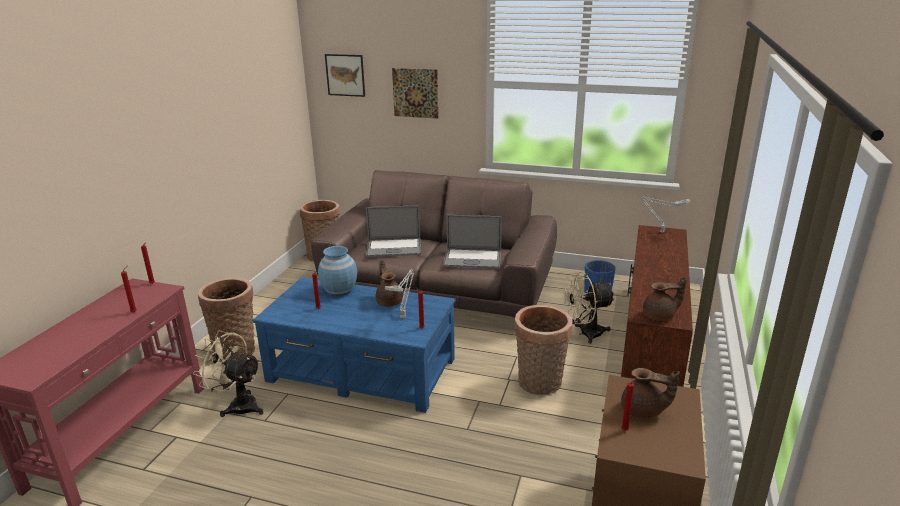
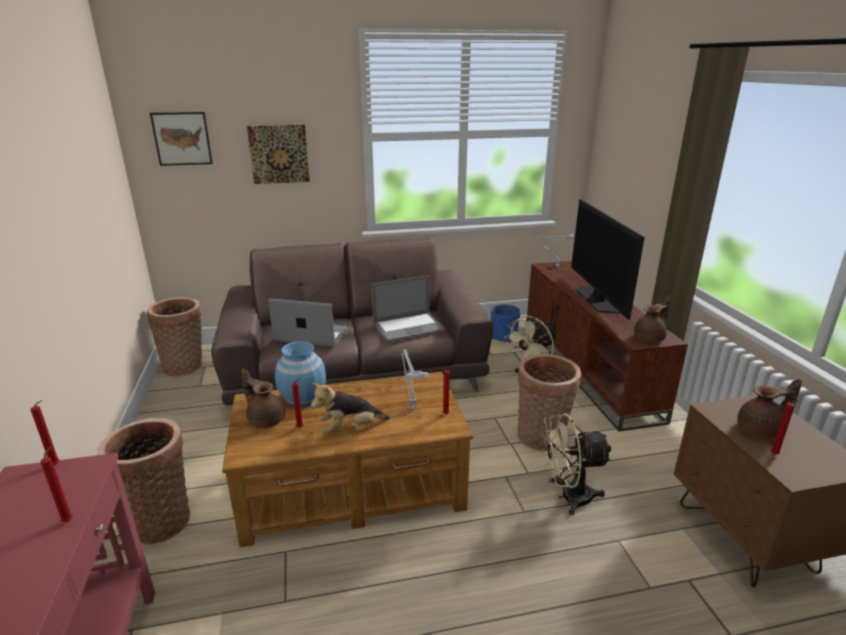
camera: 30 degrees left, 0 degrees up
(238, 405) = (228, 595): beige fan -> beige fan (567, 497)
(348, 318) = (350, 428): none -> plush toy
(362, 370) = (353, 487): blue coffee table -> brown coffee table
(389, 301) = (376, 394): brown teapot -> brown teapot (265, 419)
(394, 248) = (312, 334): laptop -> laptop turned 135 degrees counterclockwise
(659, 271) = (598, 299): none -> television

